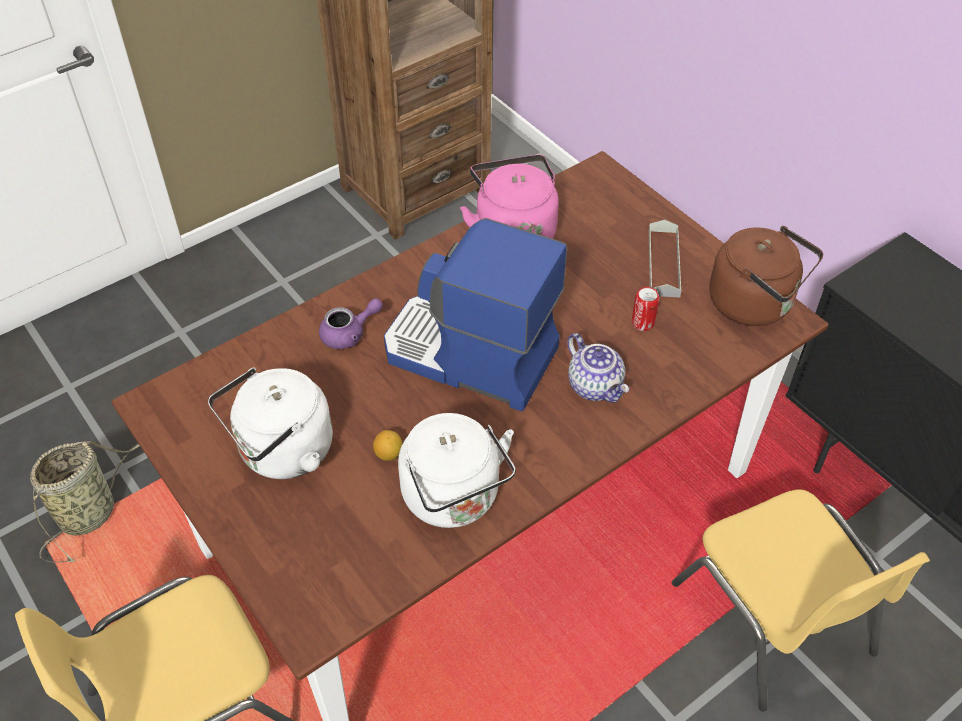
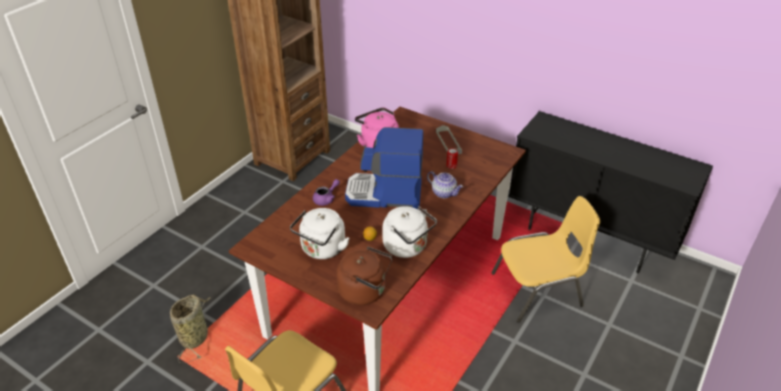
camera: 20 degrees left, 10 degrees down
(755, 304) = (493, 149): brown kettle -> brown kettle (365, 291)
(775, 620) = (538, 290): yellow chair -> yellow chair turned 60 degrees counterclockwise

